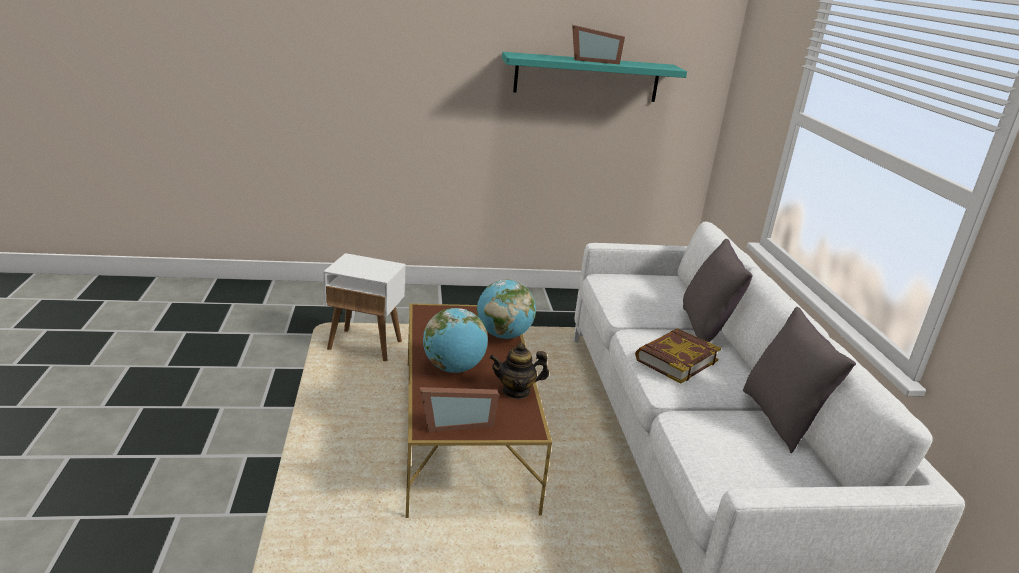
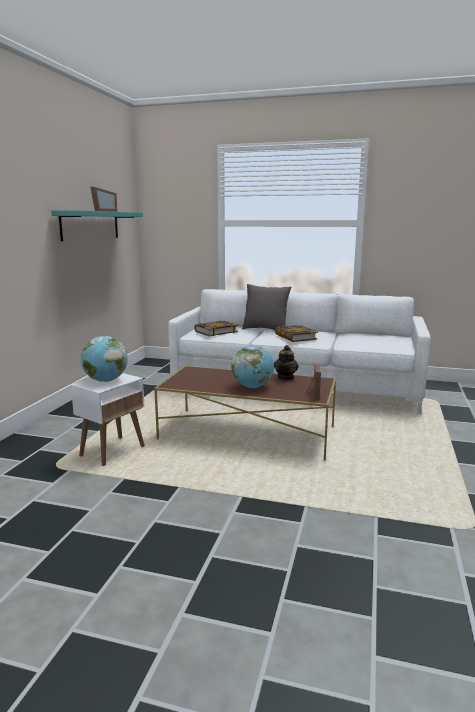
camera: 65 degrees left, 10 degrees down
(503, 335) = (220, 372): globe -> globe (105, 381)
(636, 290) = (216, 331): none -> book
(780, 419) = (349, 333): grey pillow -> none

